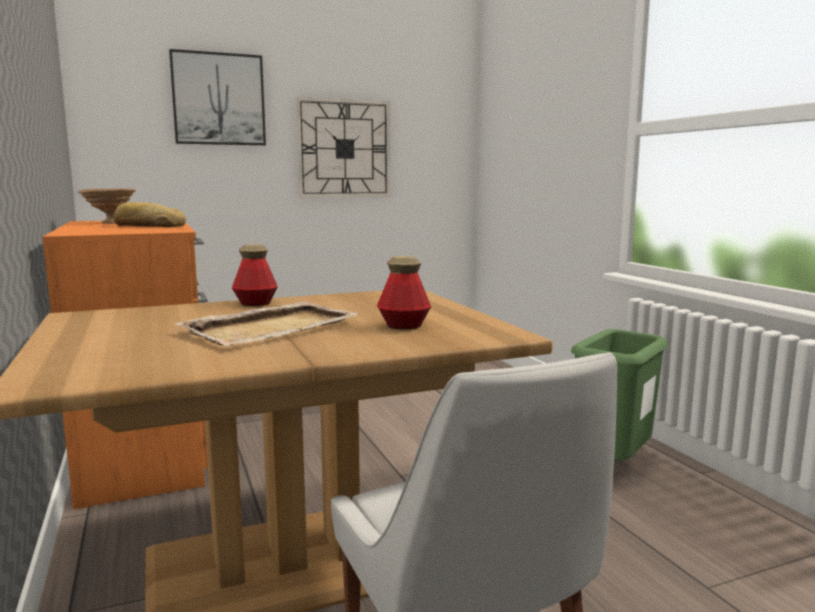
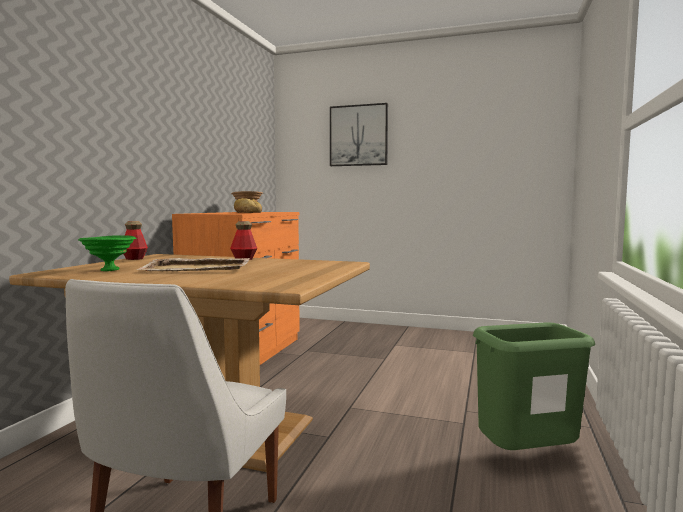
camera: 40 degrees right, 5 degrees down
(139, 355) = (108, 270): none -> green bowl
(344, 149) = (447, 164): wall clock -> none
(403, 326) = (257, 276): bottle -> bottle (134, 258)

